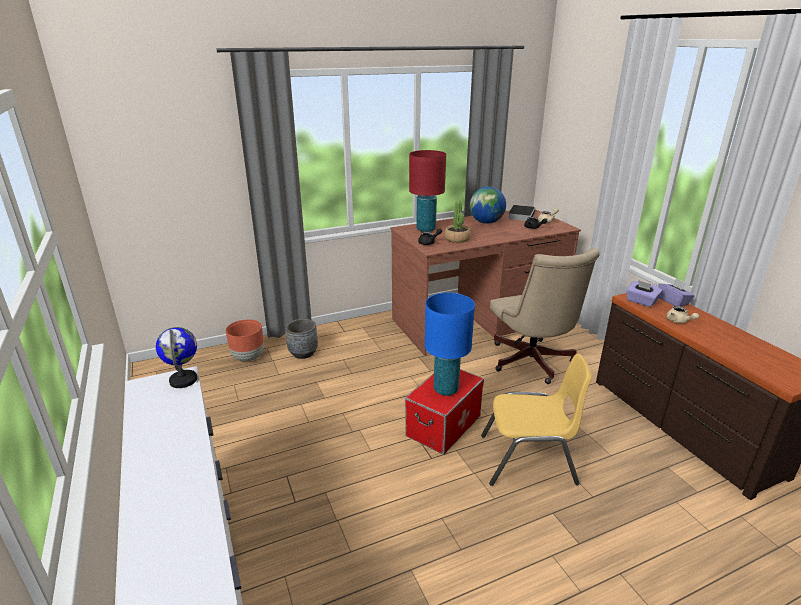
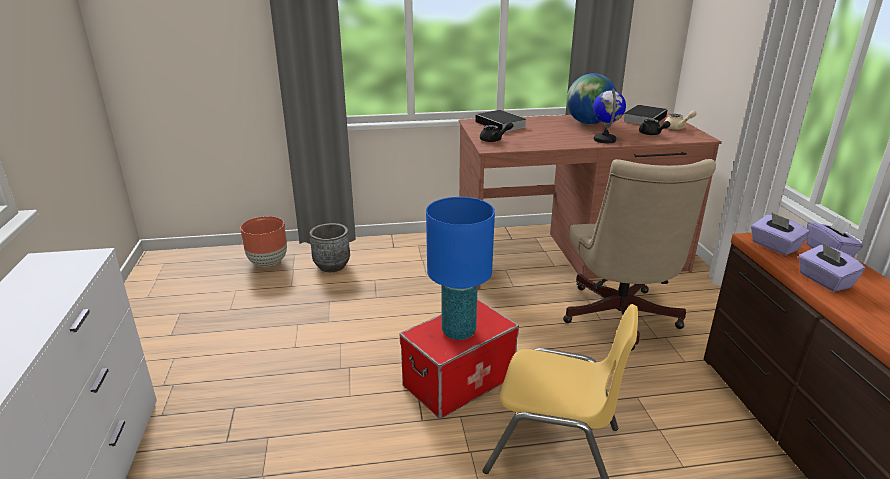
camera: 15 degrees right, 0 degrees up
(184, 380) = (86, 261): globe -> globe (604, 139)
(426, 229) = (502, 125): red table lamp -> book
(457, 239) = (535, 138): potted plant -> none
(679, 321) = (824, 281): beige teapot -> purple tissue box

